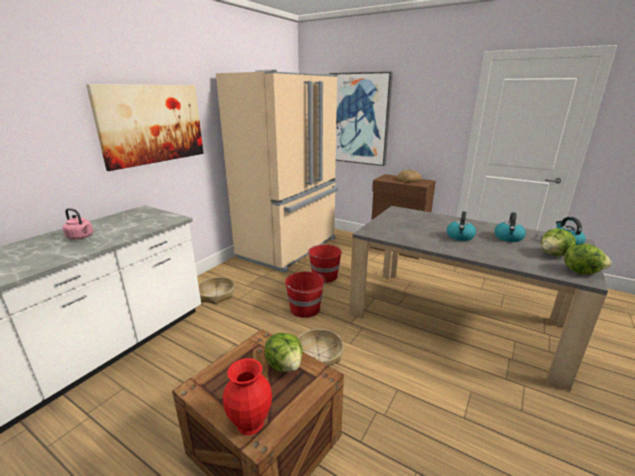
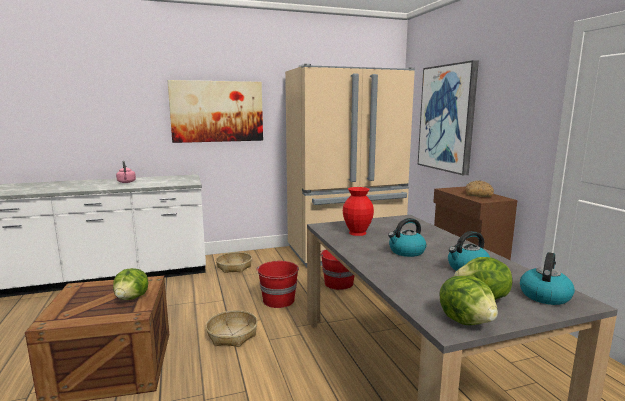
camera: 40 degrees right, 10 degrees down
(251, 422) = (60, 314): red vase -> red vase (358, 233)

